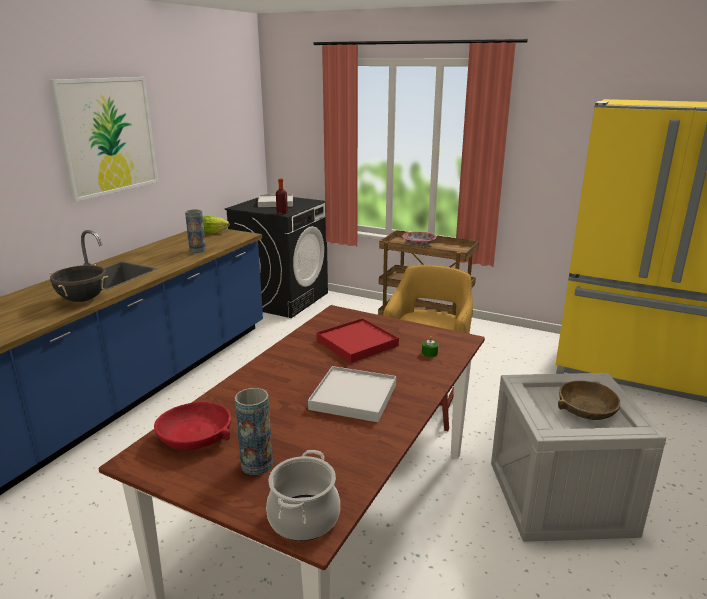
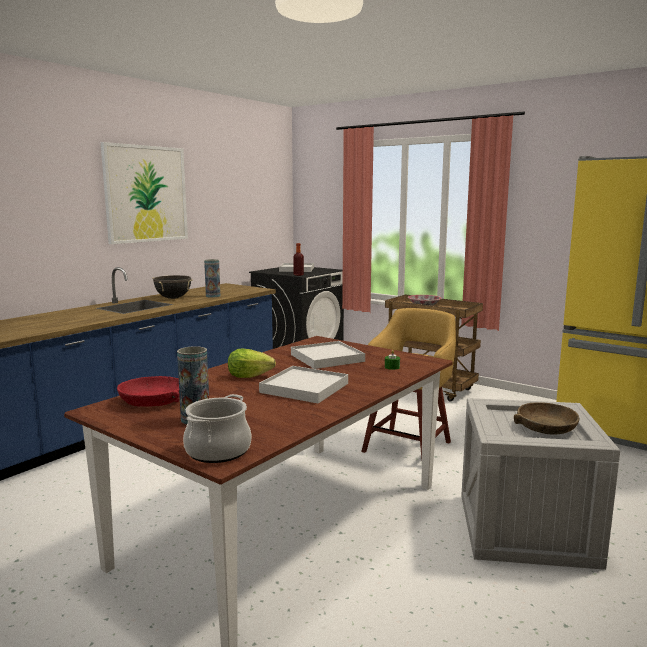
camera: 10 degrees right, 10 degrees down
(83, 300) = (101, 318): black cooking pot -> black cooking pot (173, 298)
(212, 233) = (232, 287): lettuce -> lettuce (249, 376)
(357, 343) = (327, 358): red tray -> white tray

